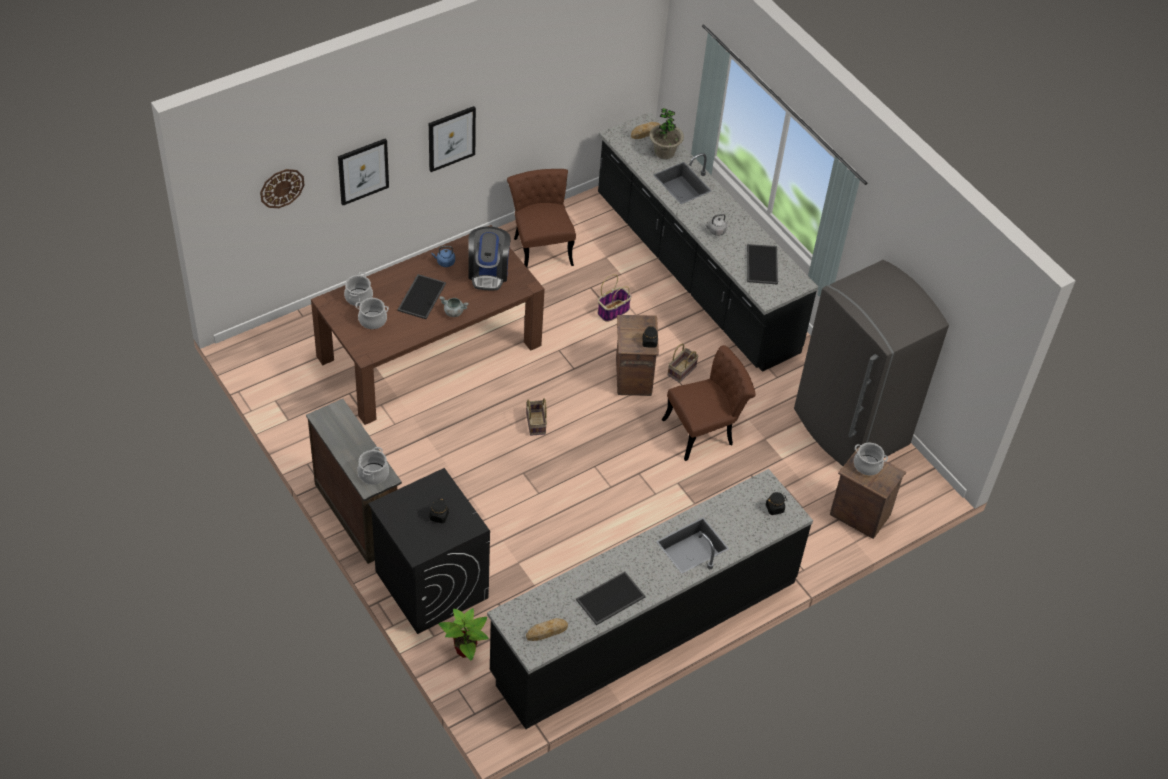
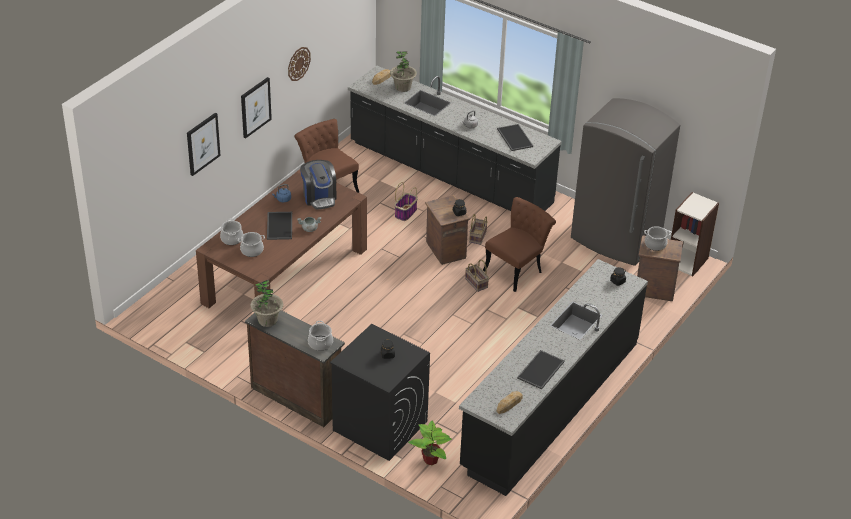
camera: 20 degrees left, 10 degrees down
(282, 188) = (153, 166): wall clock -> wall clock (298, 63)
(331, 422) = (267, 320): none -> potted plant
(536, 424) = (394, 300): basket -> basket (477, 283)
(924, 489) = (687, 261): none -> bookcase

